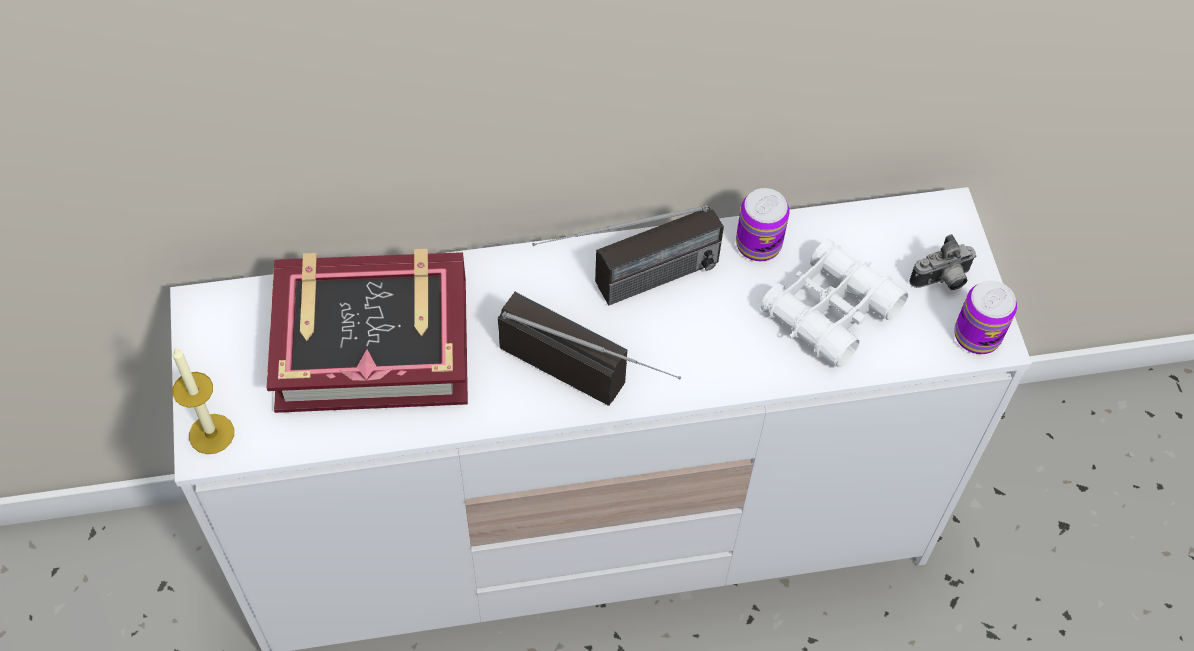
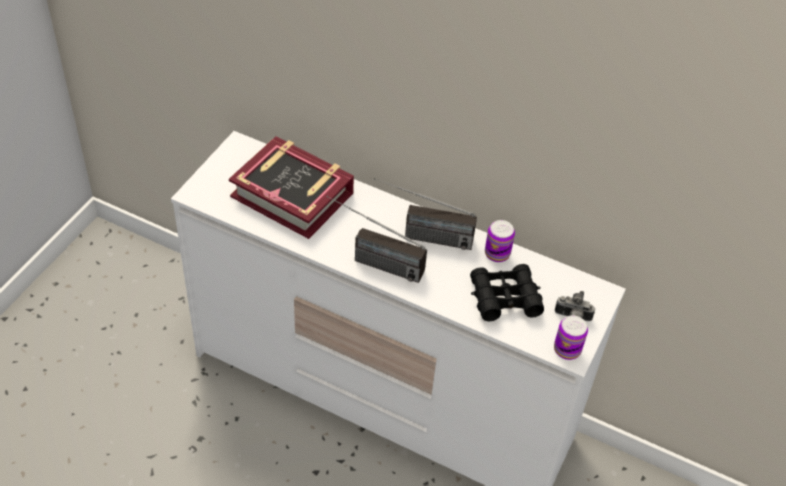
camera: 35 degrees right, 10 degrees down
(211, 434) = (199, 190): candle -> none
(594, 378) = (371, 261): radio -> radio turned 135 degrees clockwise
(830, 311) = (504, 298): white binoculars -> black binoculars

